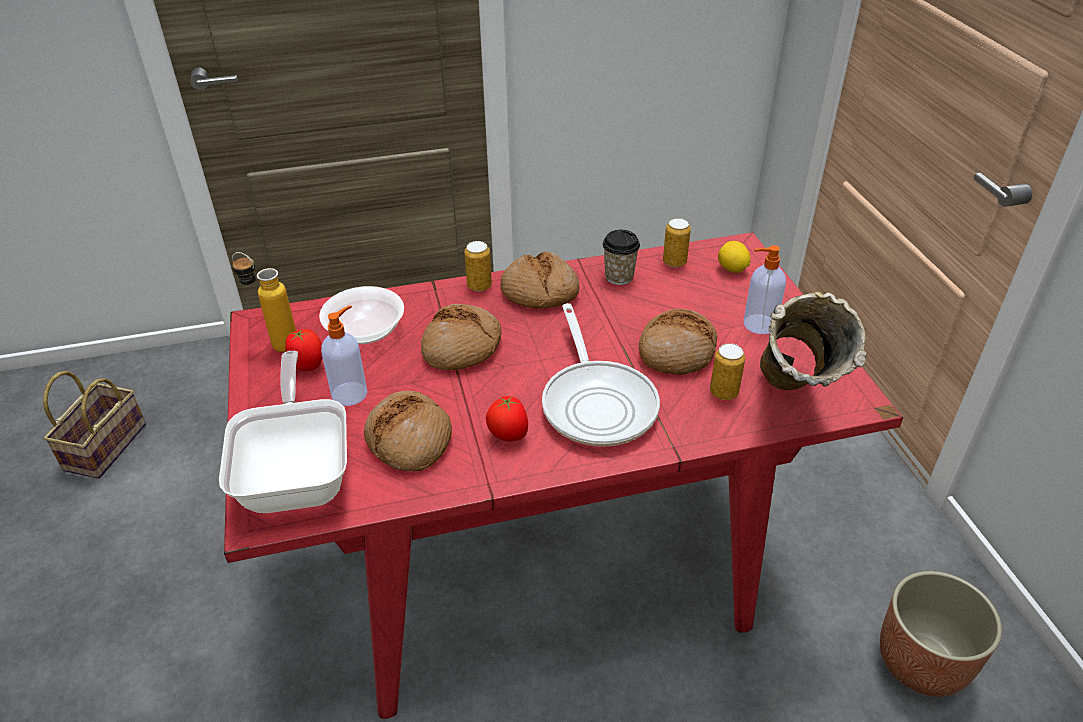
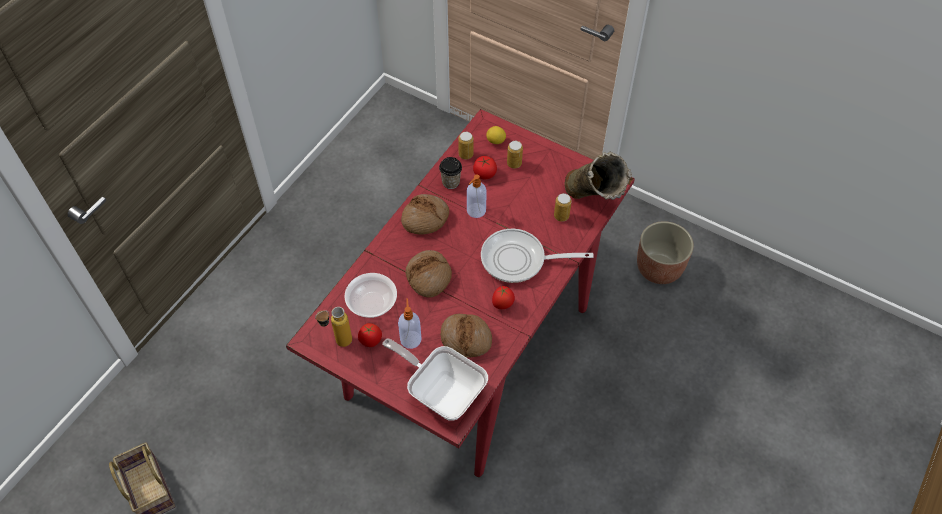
camera: 45 degrees left, 15 degrees up
(479, 286) = (392, 236): can -> can (514, 163)
(597, 403) = (519, 260): frying pan -> frying pan turned 150 degrees clockwise
(673, 291) = (484, 174): none -> tomato
(677, 351) = (521, 208): bread -> none
(758, 324) = (539, 168): soap dispenser -> soap dispenser (475, 211)

